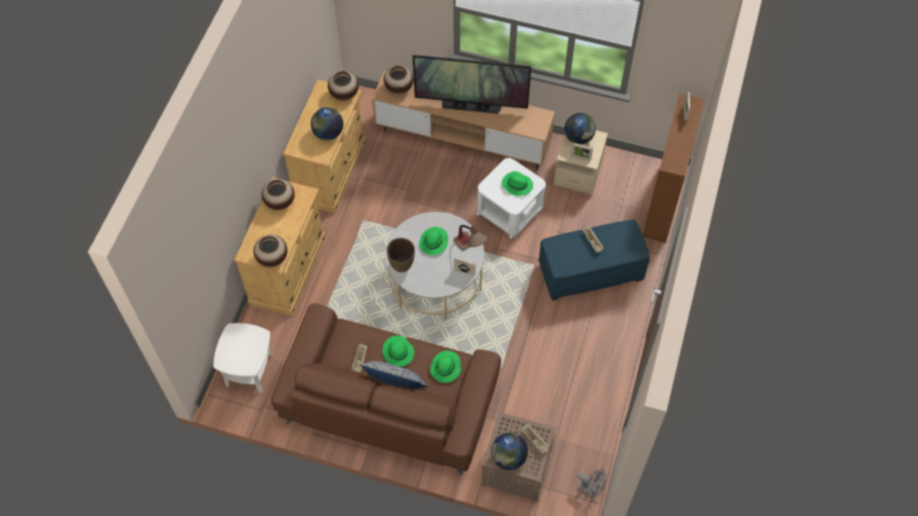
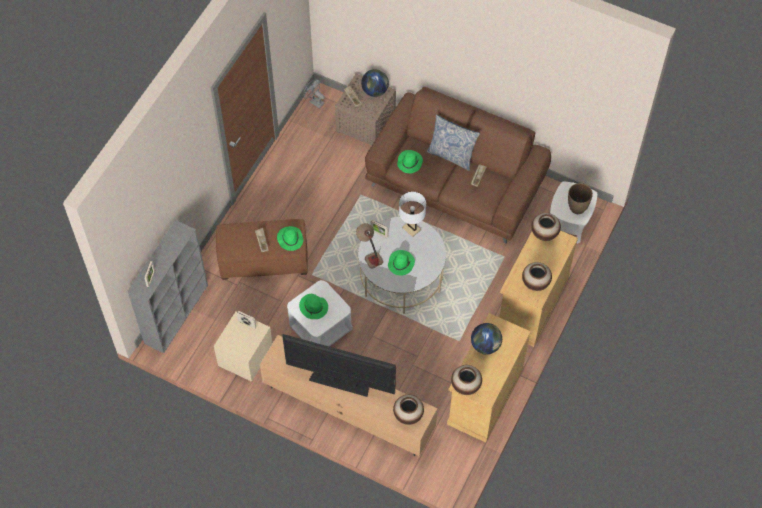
camera: 170 degrees left, 0 degrees up
(398, 352) = (445, 179): green hat -> green hat (290, 239)
(402, 266) = (432, 247): brown vase -> brown vase (577, 208)
(429, 283) = (411, 228): none -> white table lamp
(579, 137) = (242, 345): globe -> none
(590, 272) = (264, 260): blue ottoman -> brown ottoman
(663, 203) = (176, 313): brown bookcase -> grey bookcase

